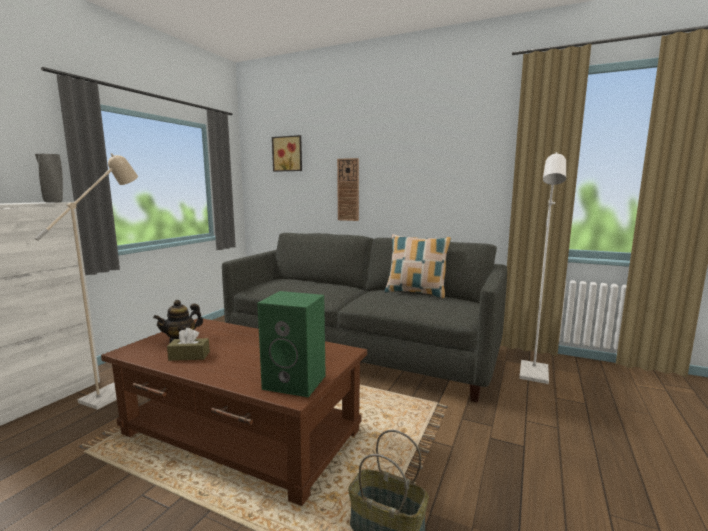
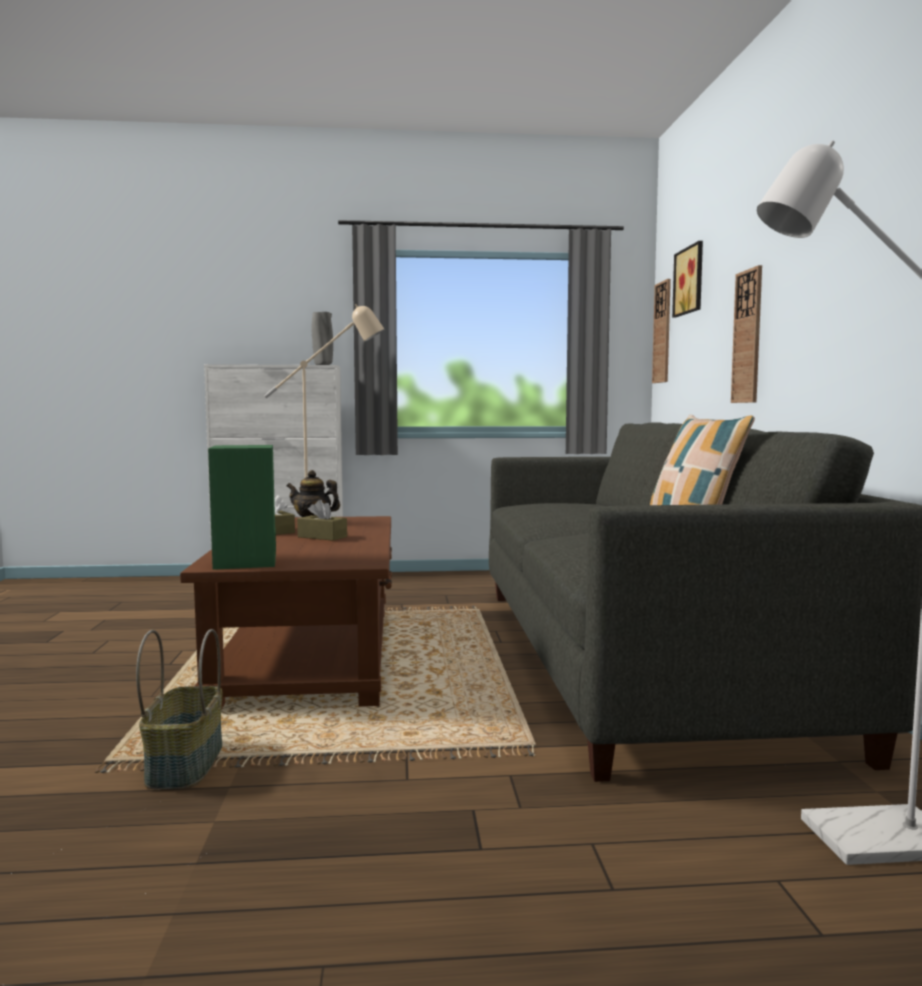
camera: 60 degrees right, 5 degrees down
(242, 347) = (322, 537): none -> brown tissue box
(256, 177) = (662, 332): none -> wall clock

